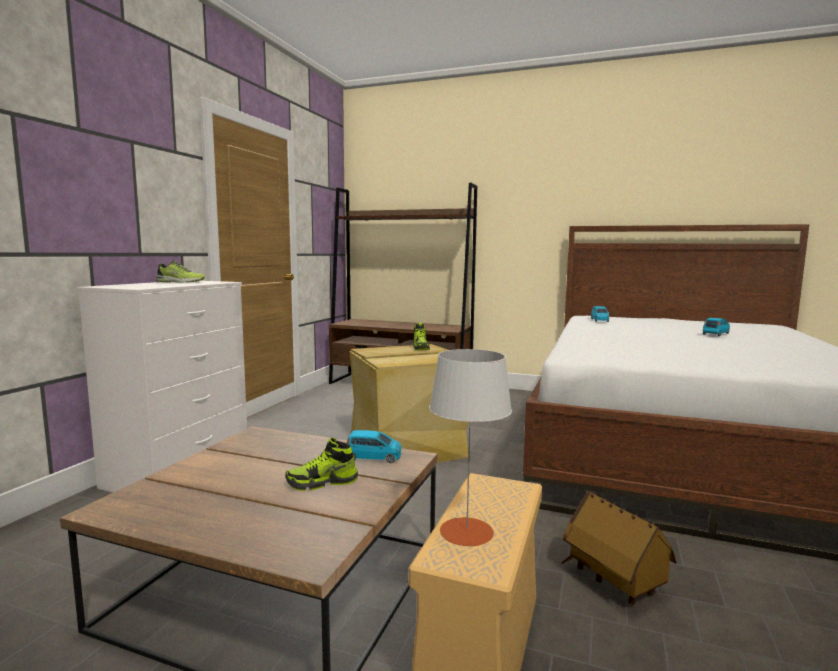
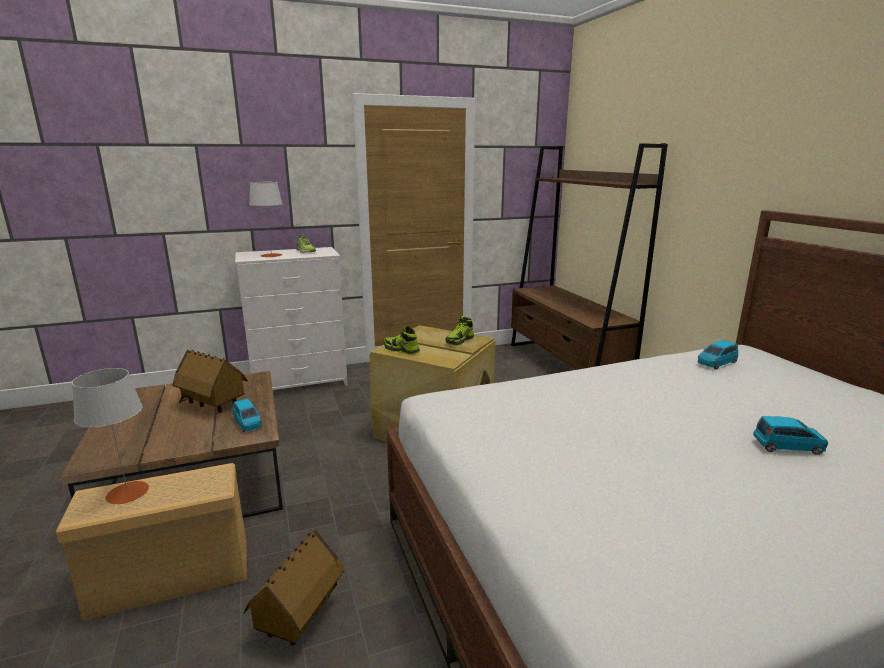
camera: 50 degrees right, 10 degrees up
(157, 285) = (271, 255): none -> grey table lamp
(286, 464) = (213, 405): none -> toy house
(322, 483) = (191, 426): shoe -> shoe (401, 350)

